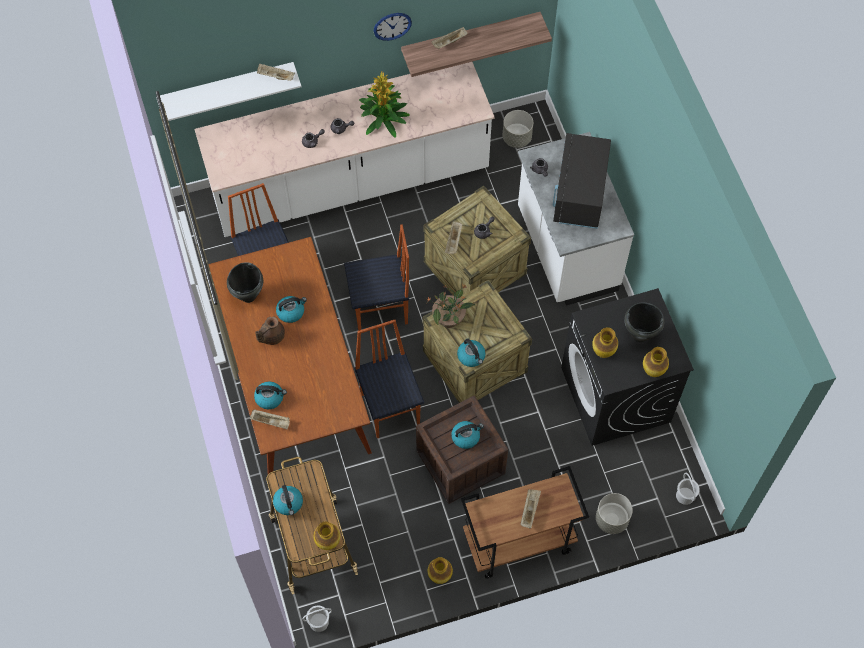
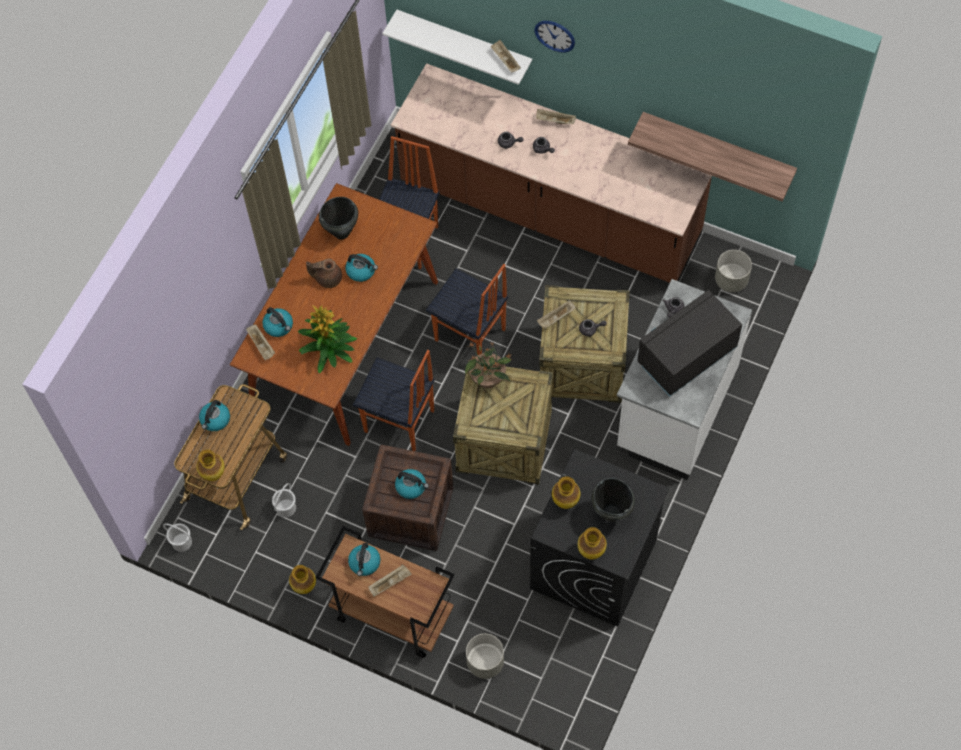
camera: 45 degrees right, 0 degrees up
(350, 183) = (549, 212): white counter -> brown counter
(384, 120) = (585, 168): potted plant -> potted plant (328, 349)
(391, 408) = (399, 422): chair -> chair turned 90 degrees clockwise
(392, 26) = (637, 85): wall clock -> wall clock (555, 36)
(449, 42) = (688, 137): beige tray -> beige tray (554, 121)
(471, 356) = (475, 424): kettle -> kettle (365, 563)
(685, 496) = (566, 696): white bucket -> white bucket (285, 508)

